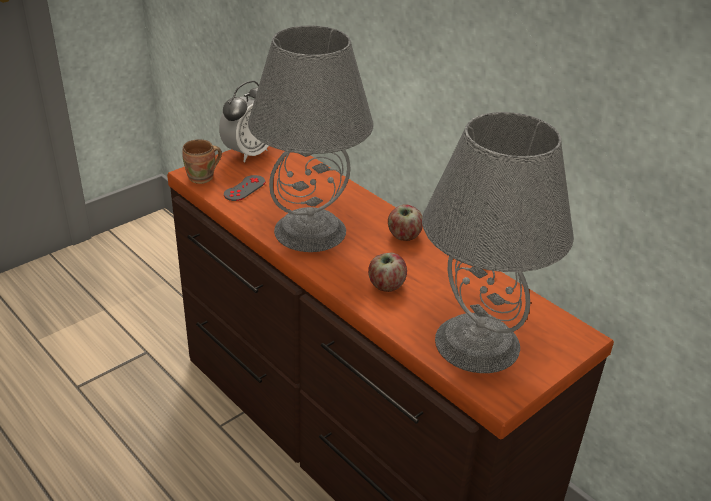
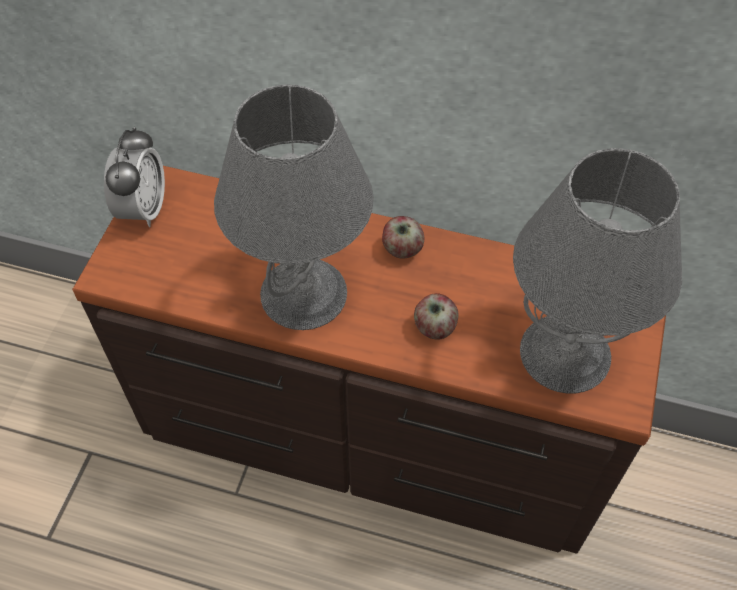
camera: 30 degrees left, 20 degrees up
(203, 178) = (123, 276): brown mug -> none
(244, 188) = (183, 267): grey game controller -> none

